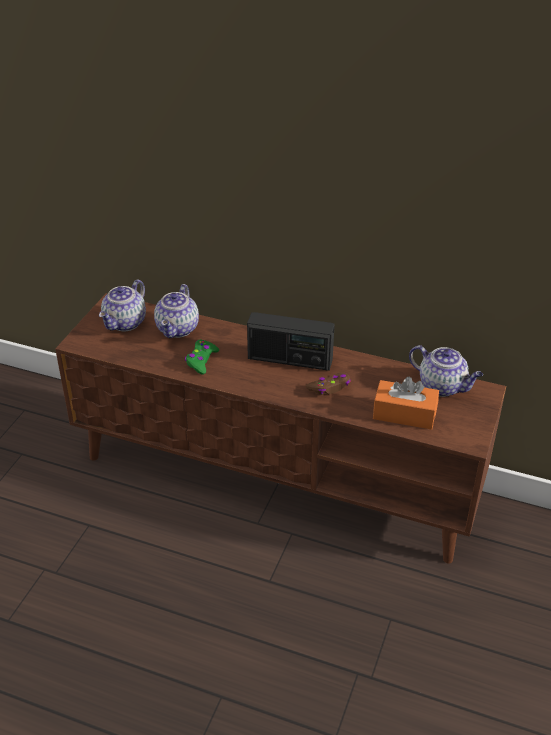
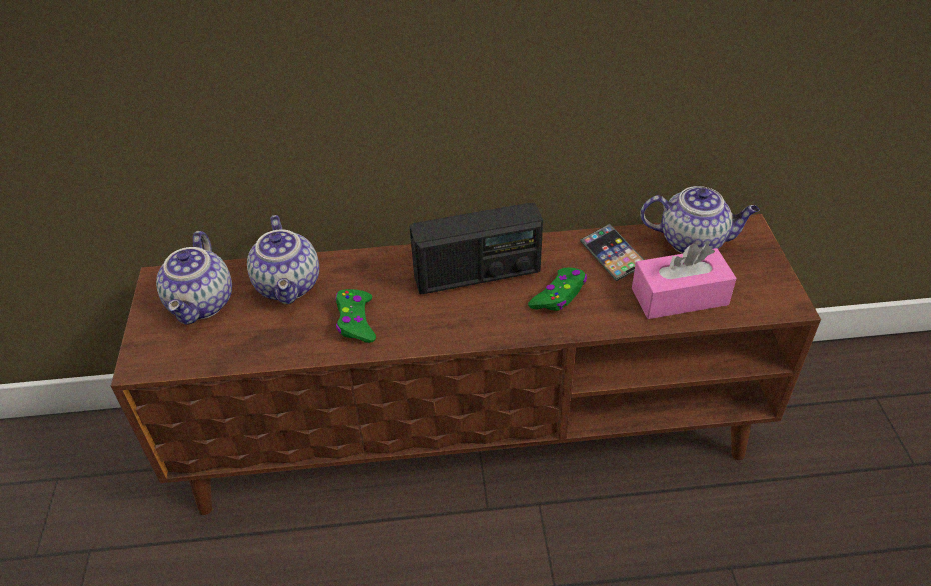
camera: 25 degrees left, 5 degrees up
(329, 387) = (559, 295): brown game controller -> green game controller
(382, 377) = (612, 256): none -> phone
(404, 414) = (679, 296): orange tissue box -> pink tissue box

